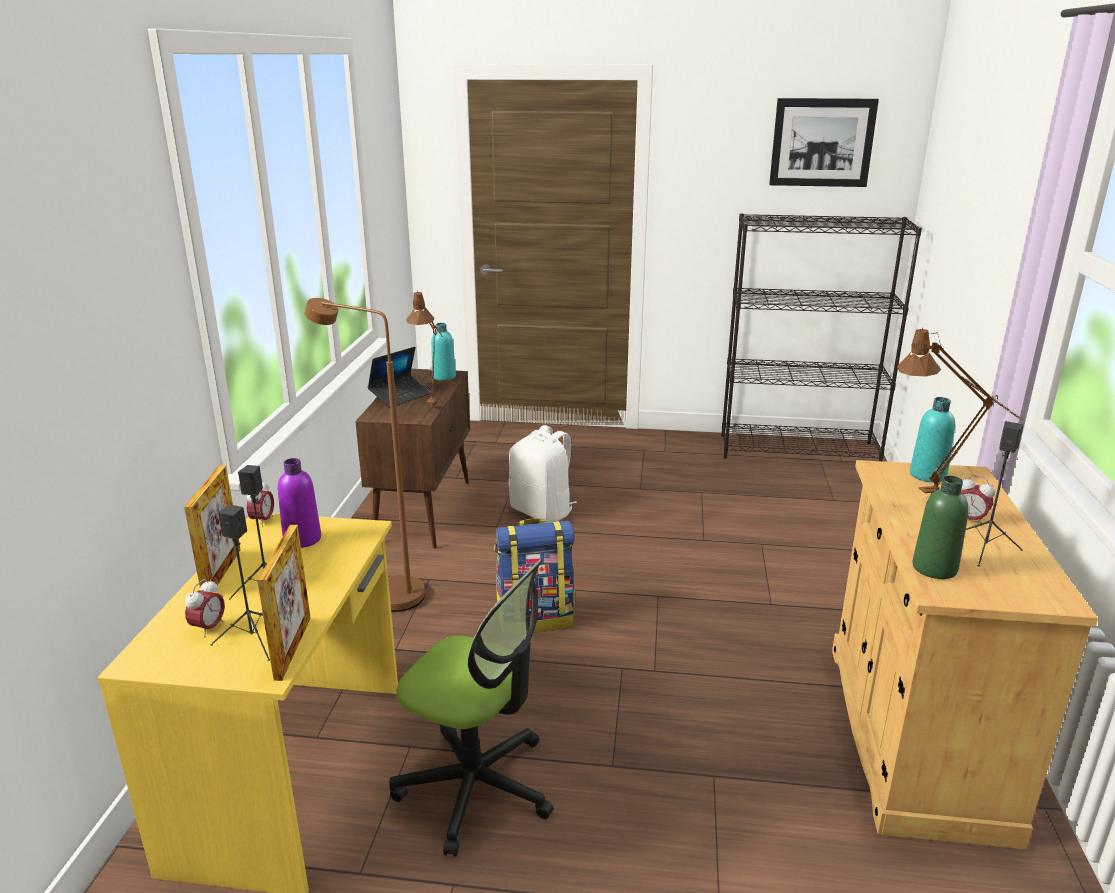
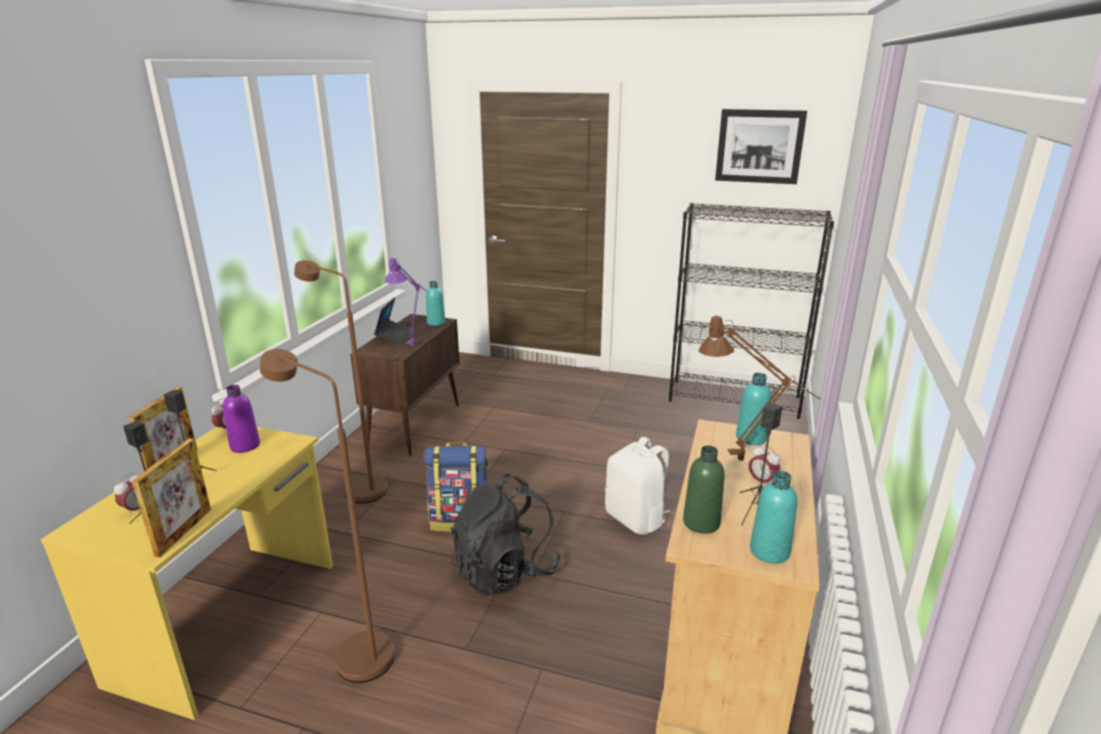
camera: 10 degrees right, 0 degrees up
(400, 396) = (394, 336): laptop -> laptop turned 45 degrees counterclockwise
(434, 405) = (415, 345): brown table lamp -> purple table lamp
(476, 787) = (354, 651): office chair -> brown floor lamp
(543, 512) = (504, 433): white backpack -> white backpack (636, 519)
(619, 672) = (505, 571): none -> black backpack
(1025, 590) = (769, 551): none -> turquoise bottle

